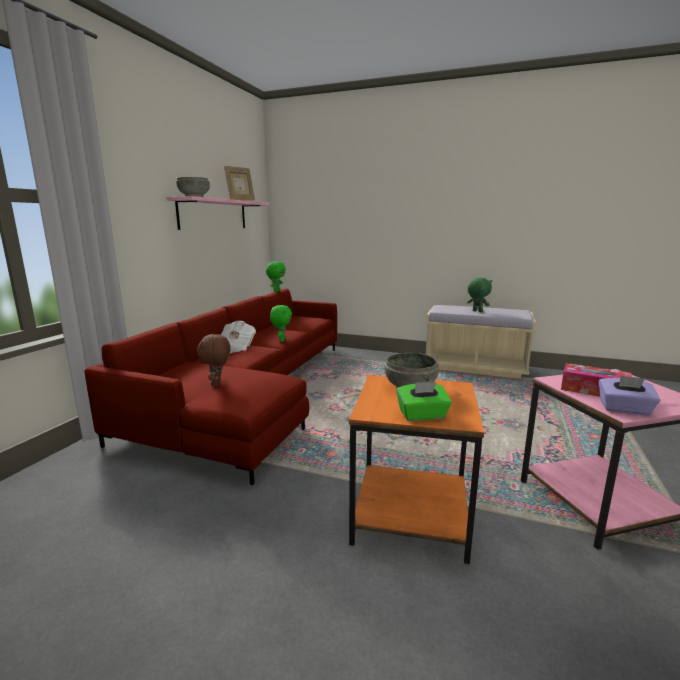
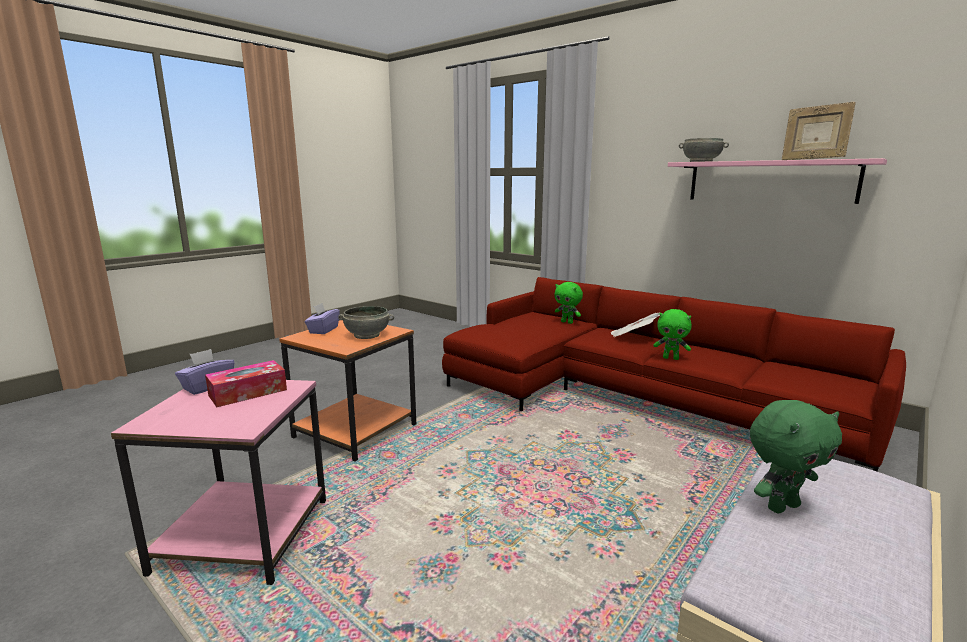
camera: 110 degrees right, 0 degrees up
(217, 384) = (512, 326): brown plush toy -> none
(276, 291) = (844, 321): green plush toy -> green plush toy (567, 322)
(422, 415) = (323, 330): green tissue box -> purple tissue box

